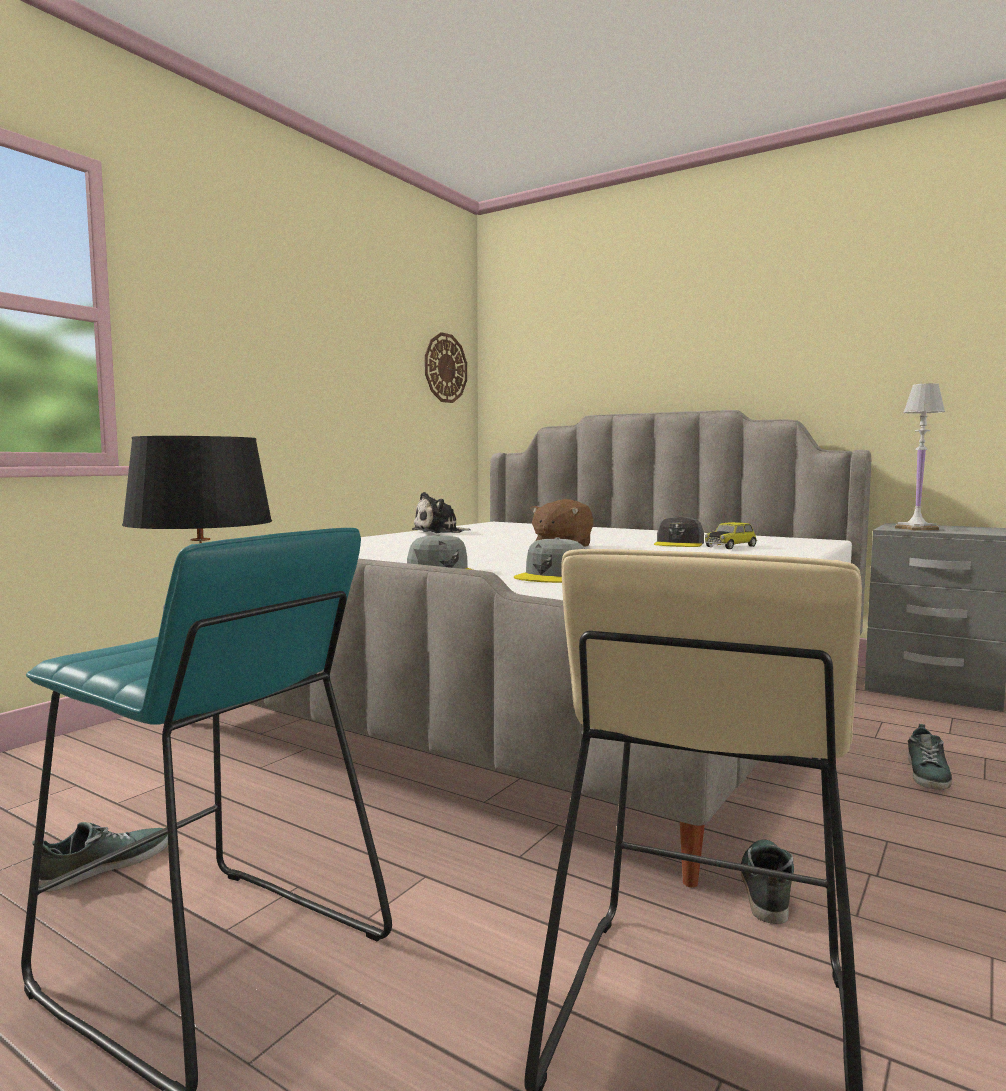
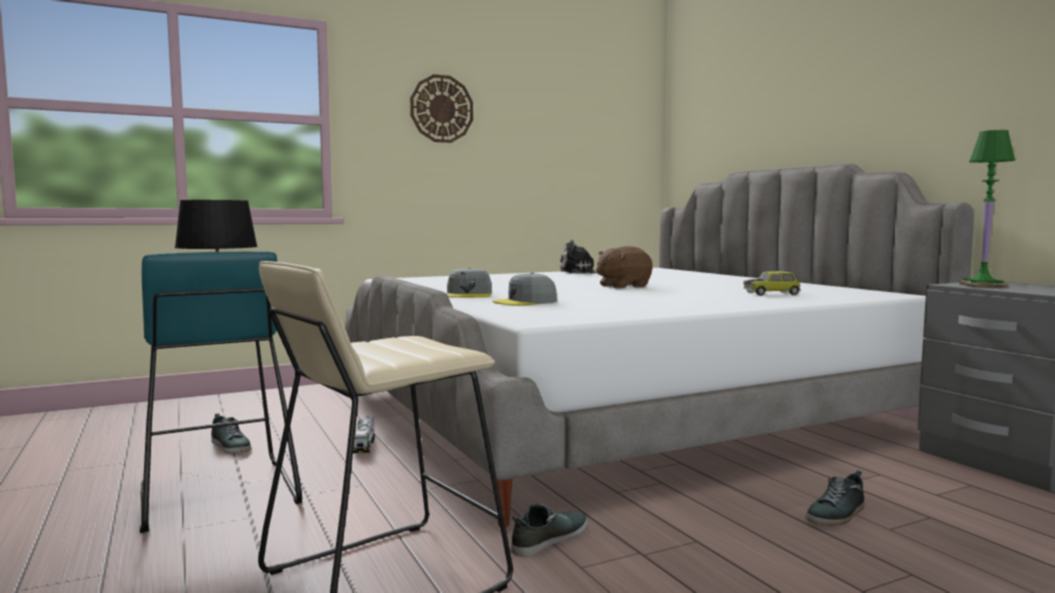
camera: 30 degrees right, 0 degrees up
(105, 865) = (231, 446): shoe -> shoe turned 60 degrees clockwise
(331, 811) = (364, 446): none -> toy truck
(445, 368) = (625, 135): wall clock -> wall clock (441, 109)
(679, 544) = (734, 289): grey cap -> none
(916, 528) = (982, 285): white table lamp -> green table lamp

